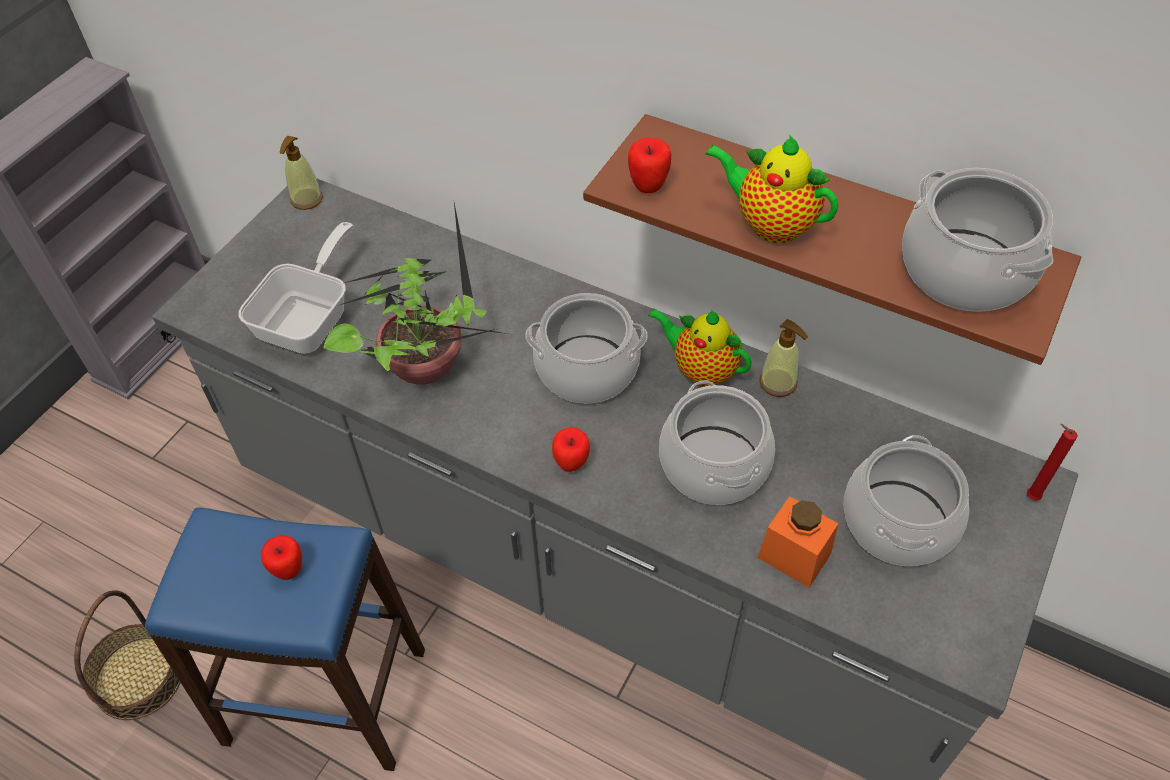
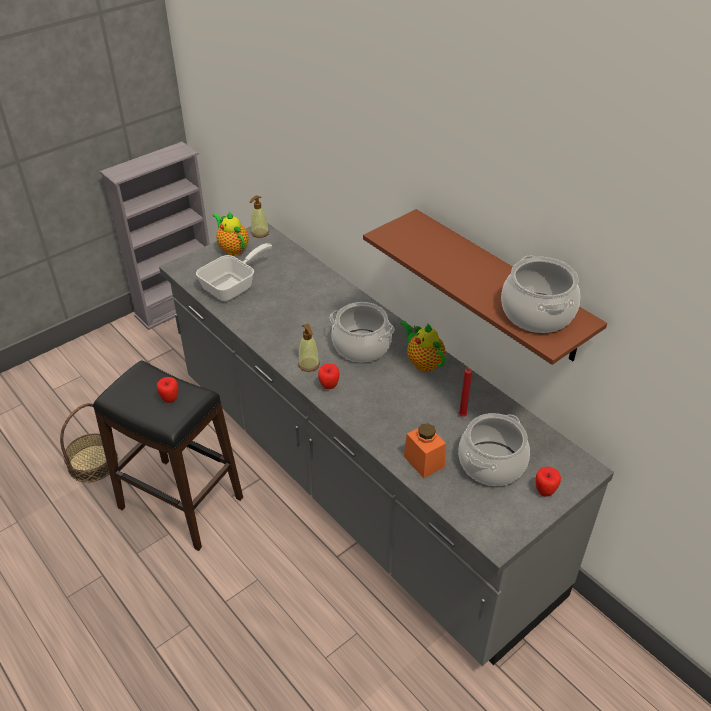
camera: 20 degrees right, 10 degrees down
(324, 697) = (180, 503): blue stool -> black stool
(425, 363) = (280, 321): potted plant -> none
(648, 186) = (396, 239): apple -> apple (545, 491)
(715, 465) = (405, 408): cooking pot -> none
(770, 224) = (447, 269): teapot -> teapot (232, 248)
(778, 383) = (462, 380): soap dispenser -> soap dispenser (309, 365)
(1029, 497) = (576, 474): red candle -> red candle (461, 415)

